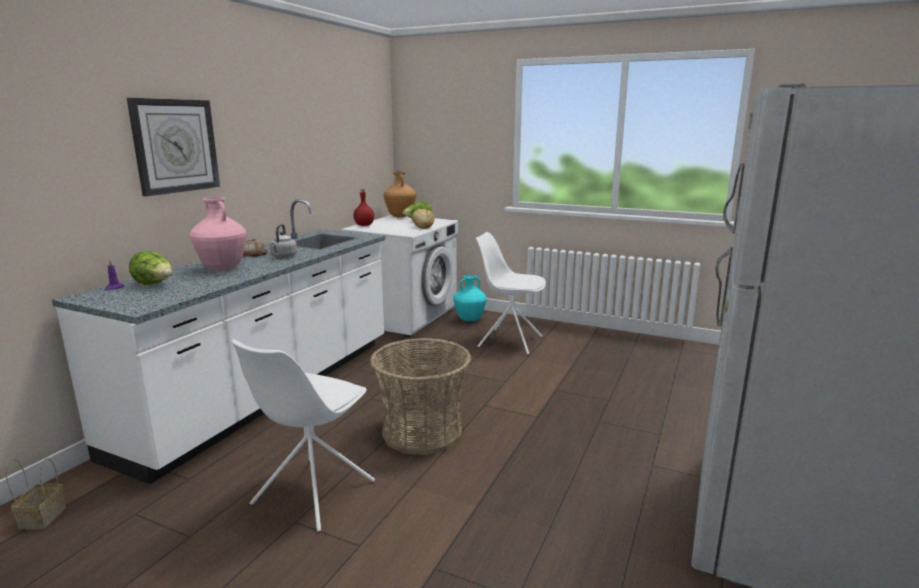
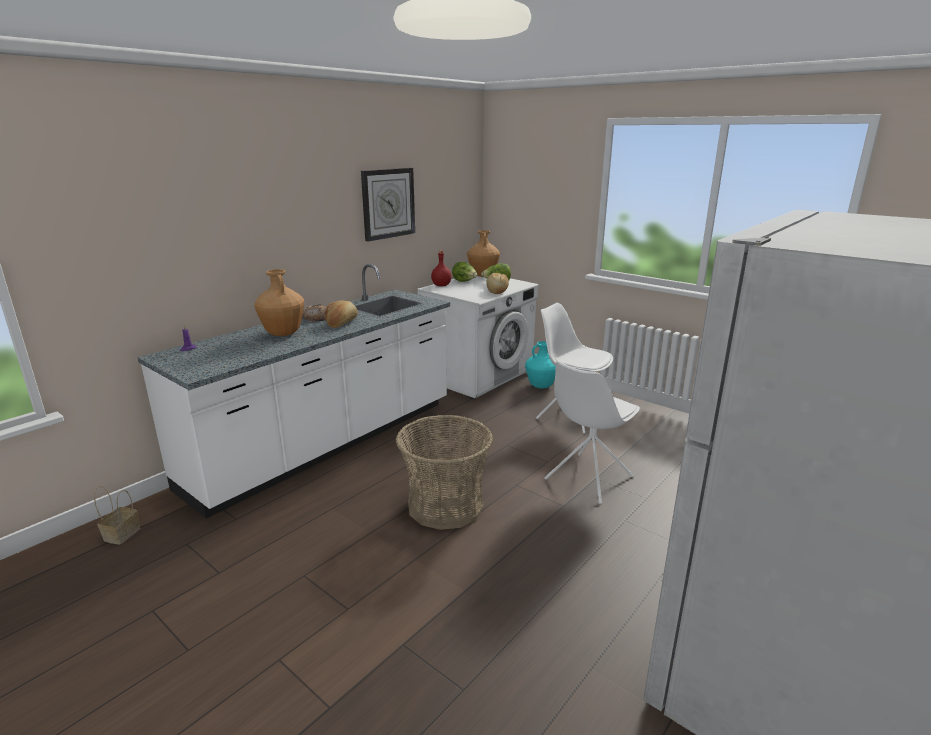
camera: 15 degrees right, 5 degrees up
(154, 284) = (220, 348): lettuce -> lettuce (464, 282)
(175, 146) = (249, 220): wall clock -> wall clock (388, 203)
(223, 269) = (283, 334): pink vase -> brown vase
(283, 256) = (342, 323): grey kettle -> bread
(312, 493) = (327, 551): white chair -> white chair (587, 478)

